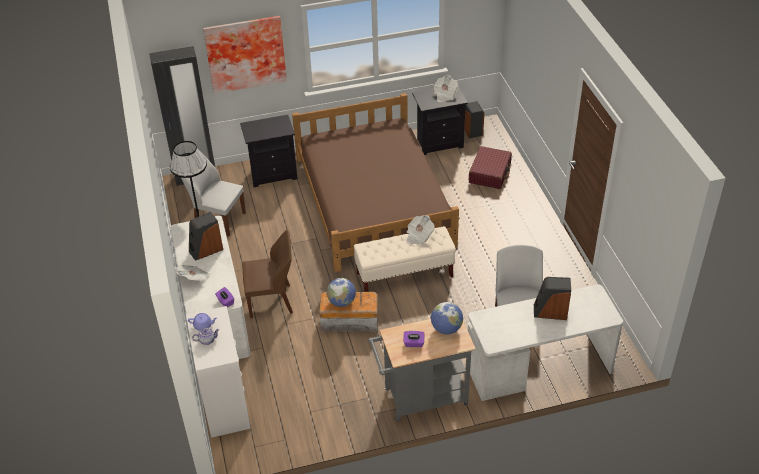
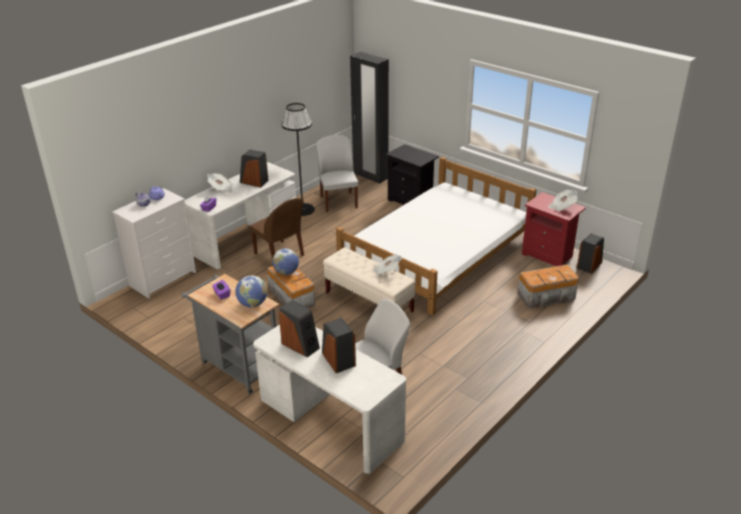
camera: 55 degrees right, 10 degrees down
(245, 53) = (424, 85): picture -> none
(373, 201) = (436, 254): brown bed -> white bed
(439, 142) = (549, 256): black nightstand -> red nightstand
(490, 173) = (547, 296): red suitcase -> storage box
(514, 325) = (300, 345): none -> speaker

